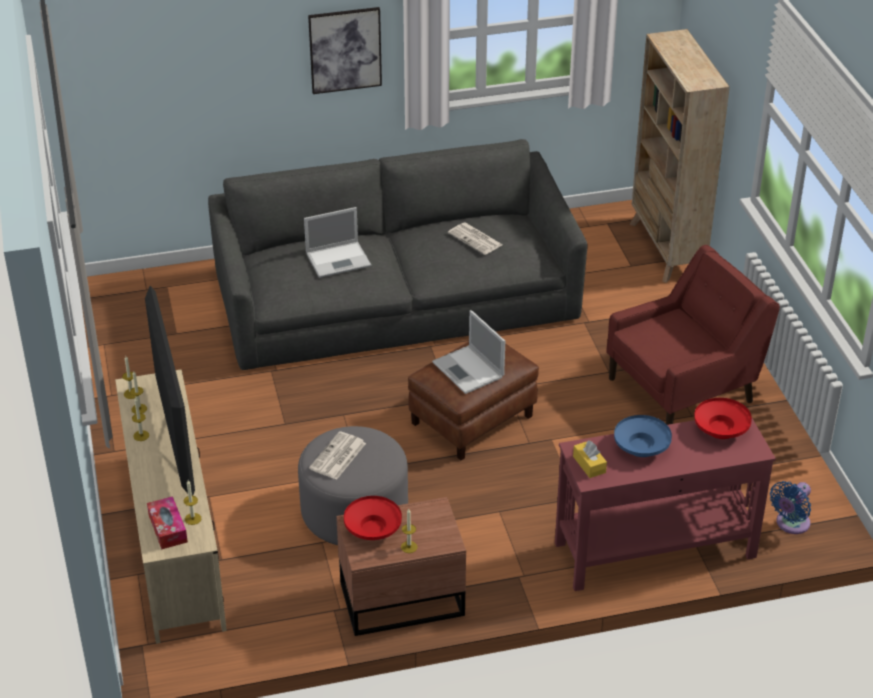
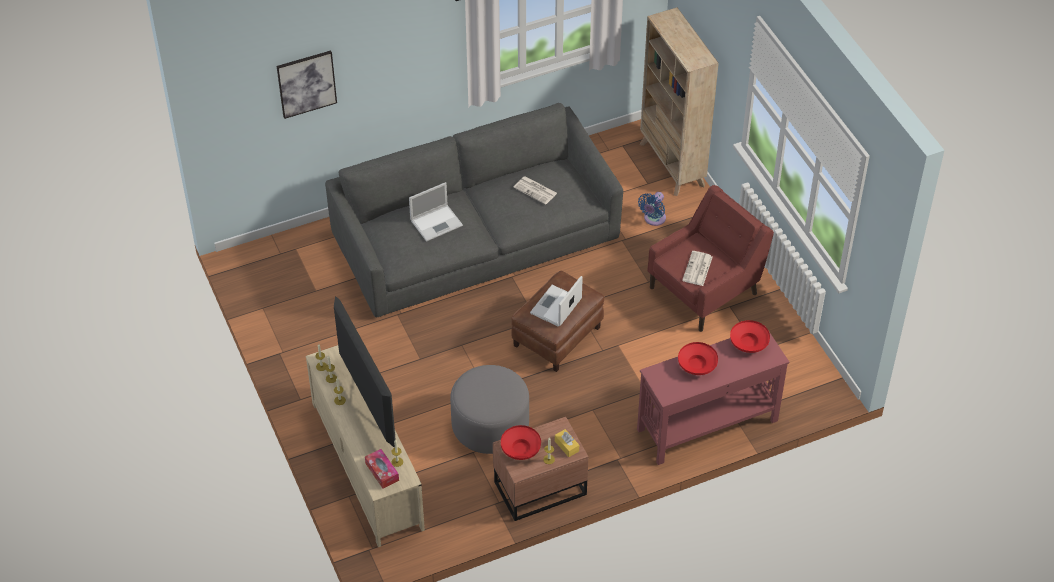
camera: 10 degrees left, 10 degrees up
(337, 457) = (479, 393): newspaper -> newspaper (697, 269)
(345, 50) = (421, 60): picture -> picture (306, 83)
(469, 370) = (555, 307): laptop -> laptop turned 75 degrees clockwise
(589, 464) = (664, 384): yellow tissue box -> yellow tissue box (566, 446)
(641, 447) = (697, 365): blue bowl -> red bowl
(790, 524) = (797, 391): blue fan -> blue fan (653, 219)

